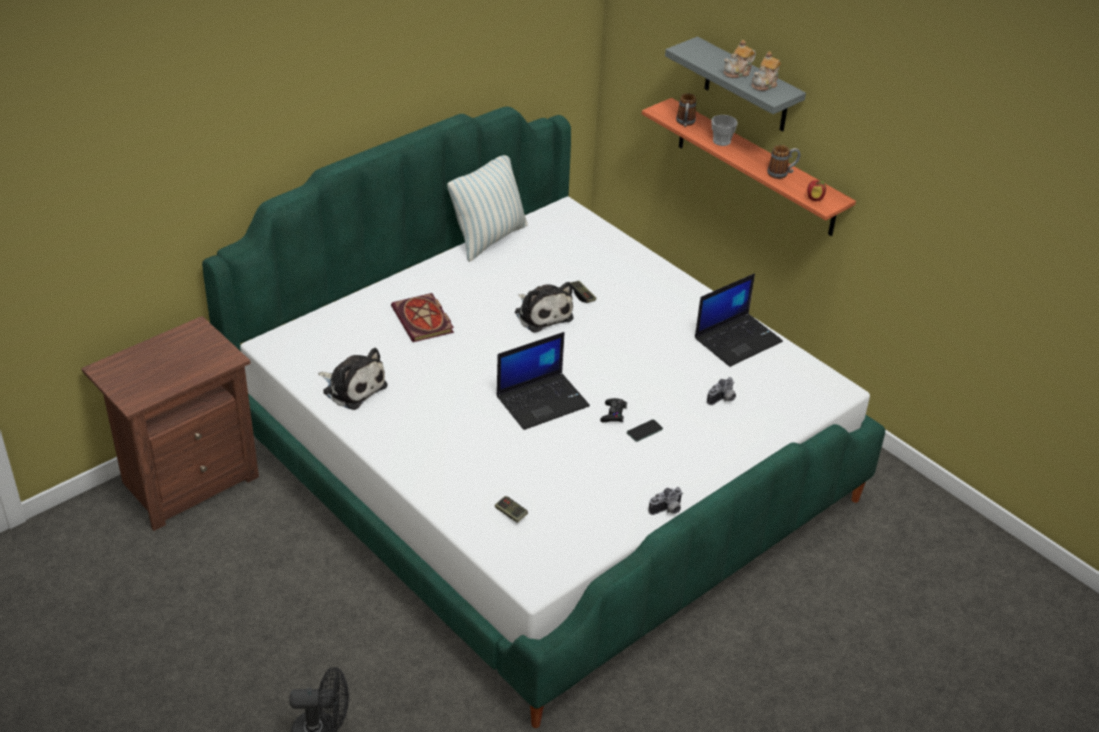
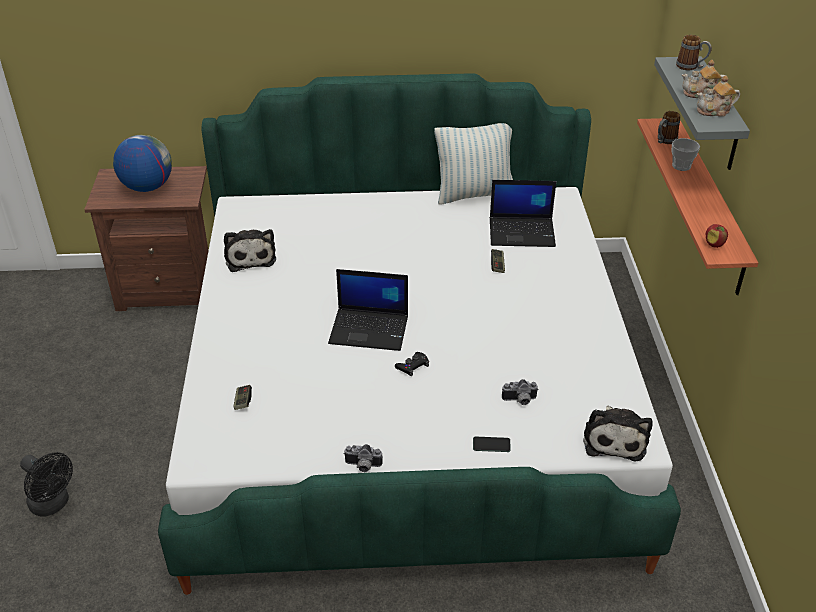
camera: 40 degrees right, 0 degrees up
(167, 364) = (147, 187): none -> globe
(424, 321) = (355, 232): book -> none
(542, 314) = (448, 265): plush toy -> plush toy (614, 438)
(644, 431) = (421, 392): phone -> phone (491, 445)
(738, 339) = (593, 357): laptop -> laptop (522, 232)
(782, 173) = (707, 212): mug -> mug (691, 67)

